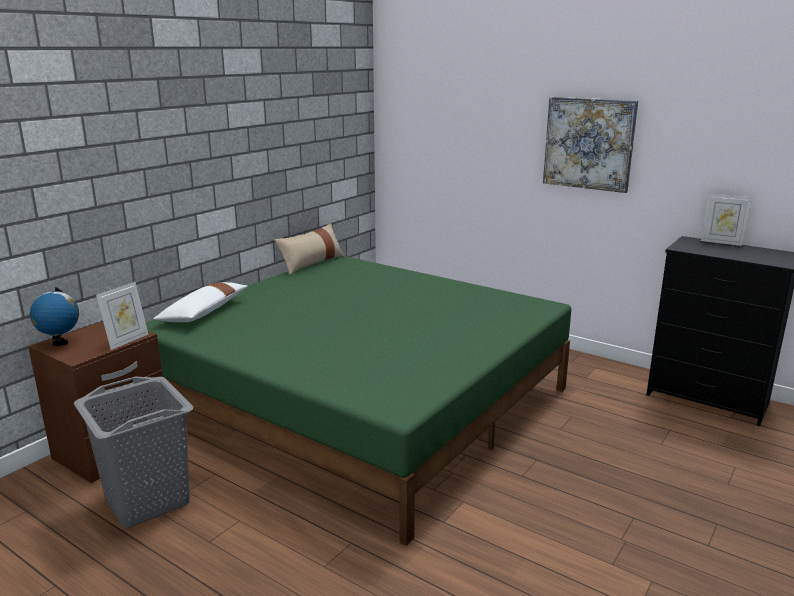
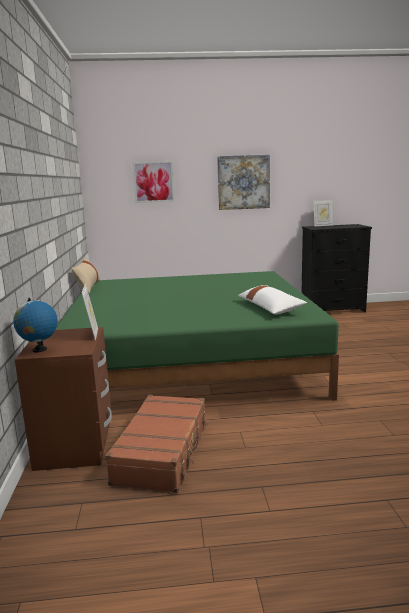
camera: 40 degrees left, 5 degrees down
(148, 500) = (163, 452): grey laundry basket -> brown suitcase
(204, 312) = (83, 319): white pillow -> white pillow (270, 308)
(458, 127) = (153, 182): none -> picture

